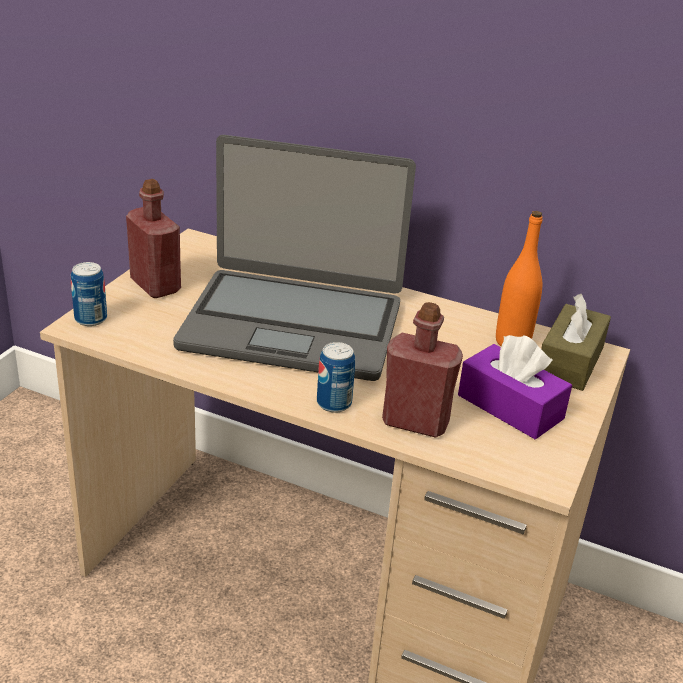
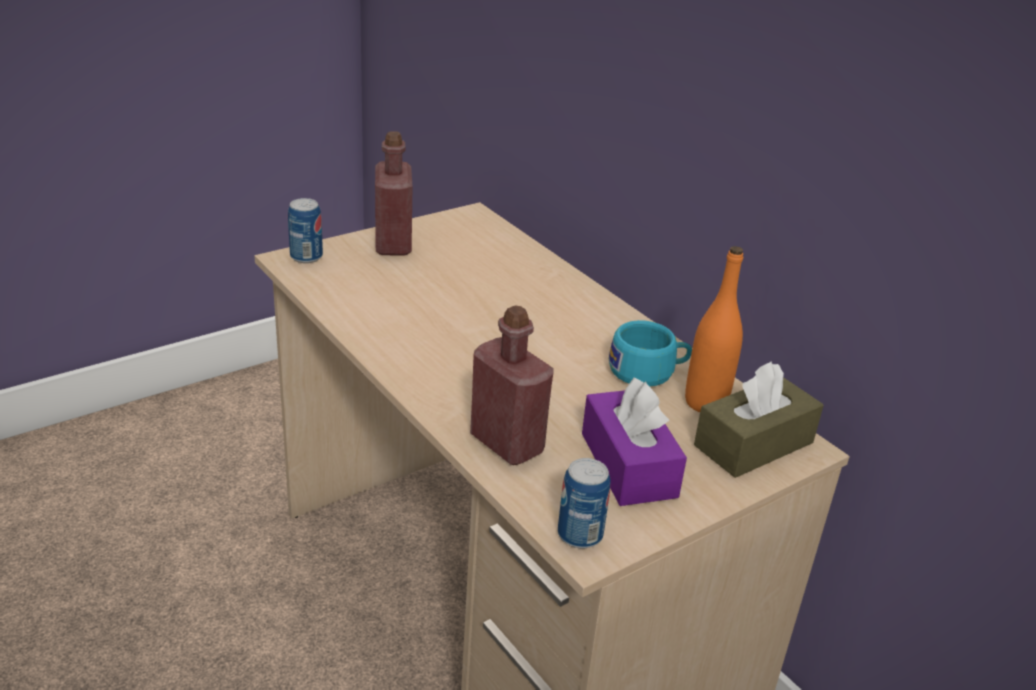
camera: 30 degrees right, 0 degrees up
(293, 324) = (484, 315): laptop -> none
(334, 403) = (444, 398): can -> can (580, 535)
(453, 331) = (648, 371): none -> turquoise cup

